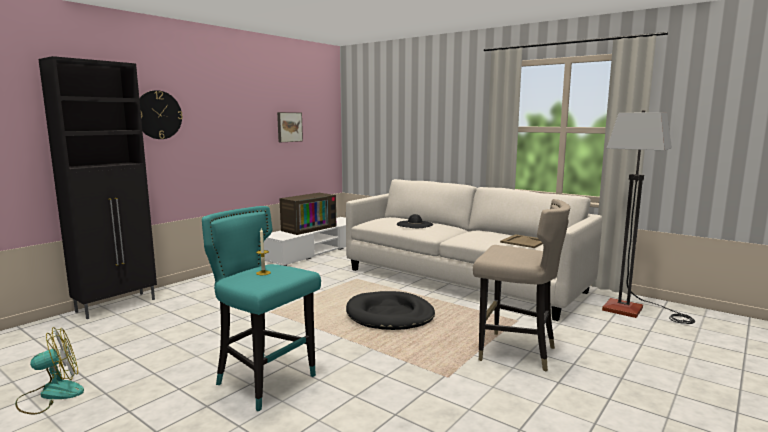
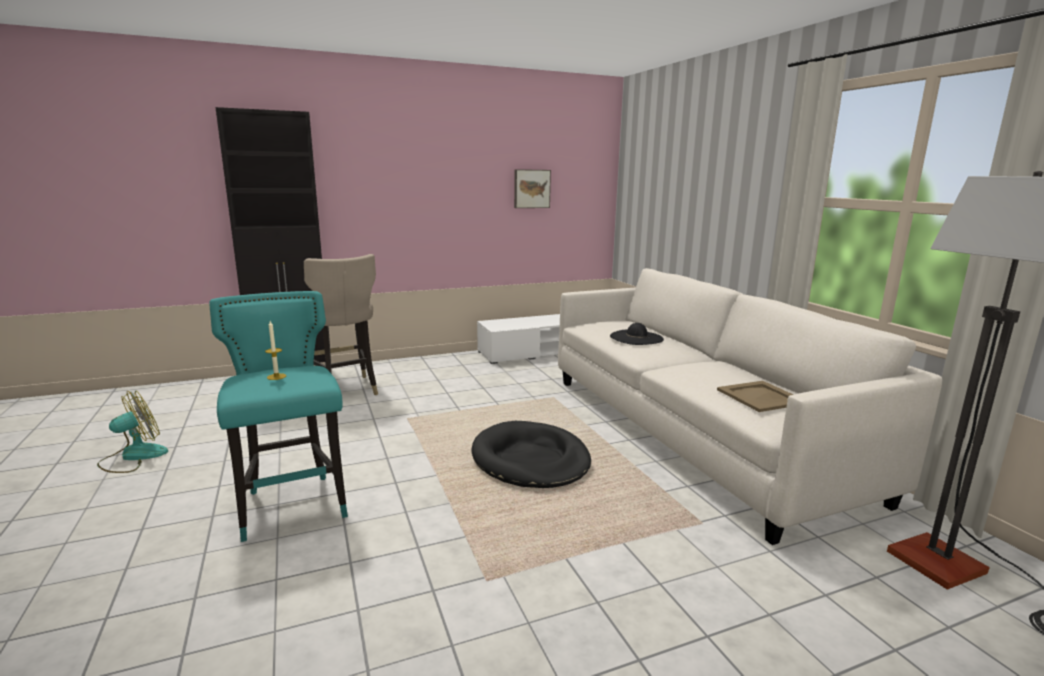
camera: 30 degrees right, 5 degrees up
(51, 394) = (133, 457): fan -> fan turned 45 degrees counterclockwise
(158, 115) = (353, 171): wall clock -> none
(308, 228) = (543, 320): television -> none
(515, 352) = (633, 576): beige stool -> beige stool (343, 390)

